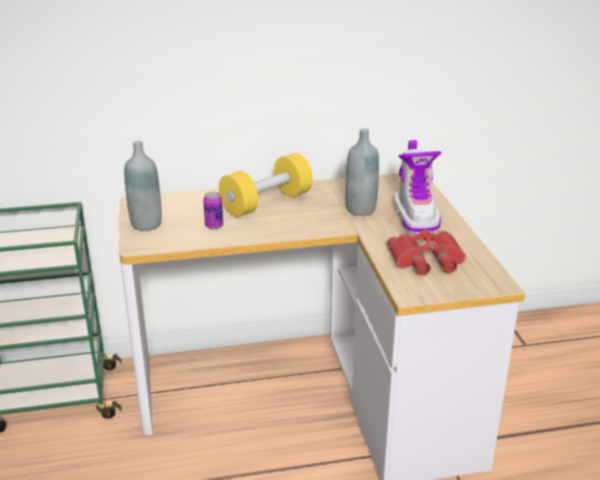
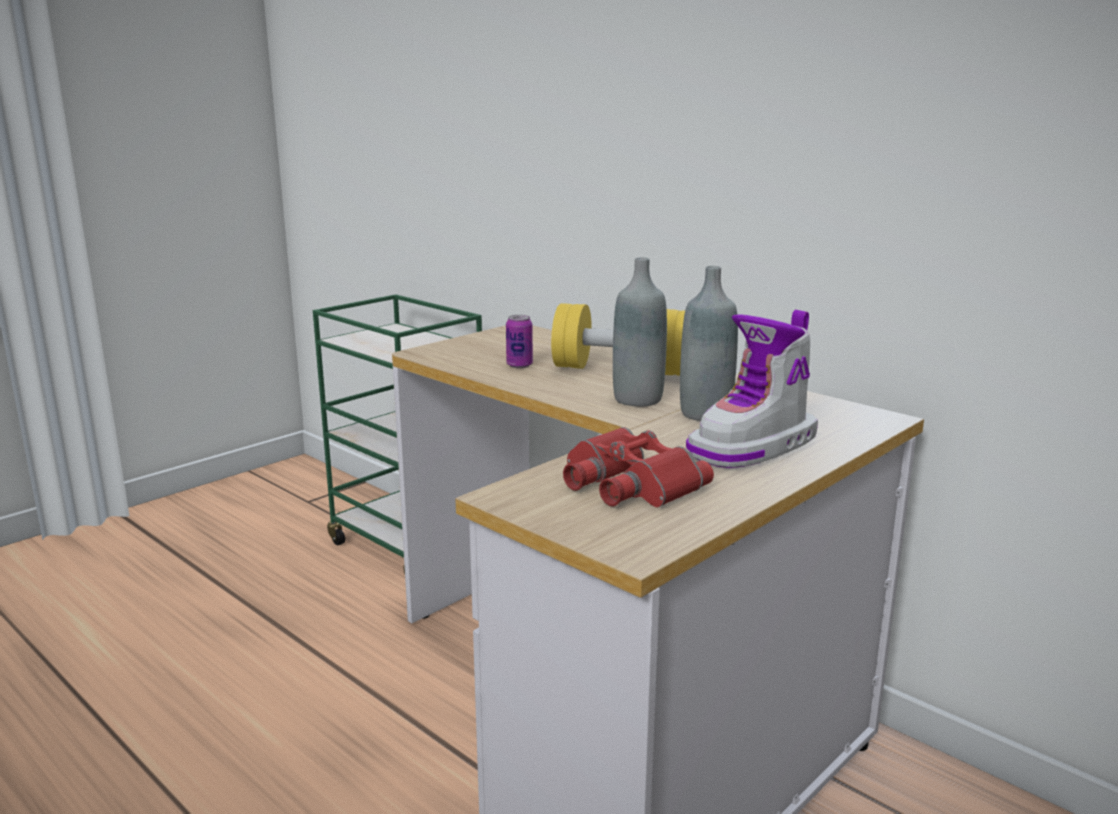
camera: 55 degrees right, 10 degrees down
(146, 224) = (474, 343): grey bottle -> grey bottle (638, 399)

